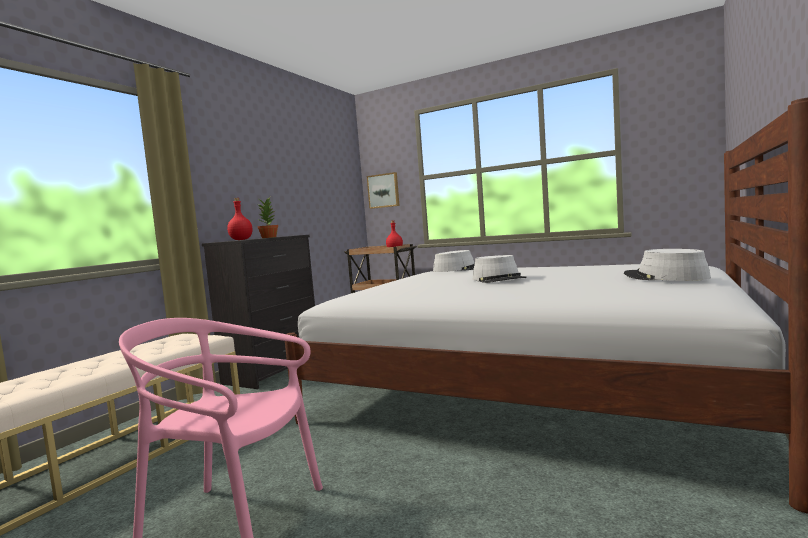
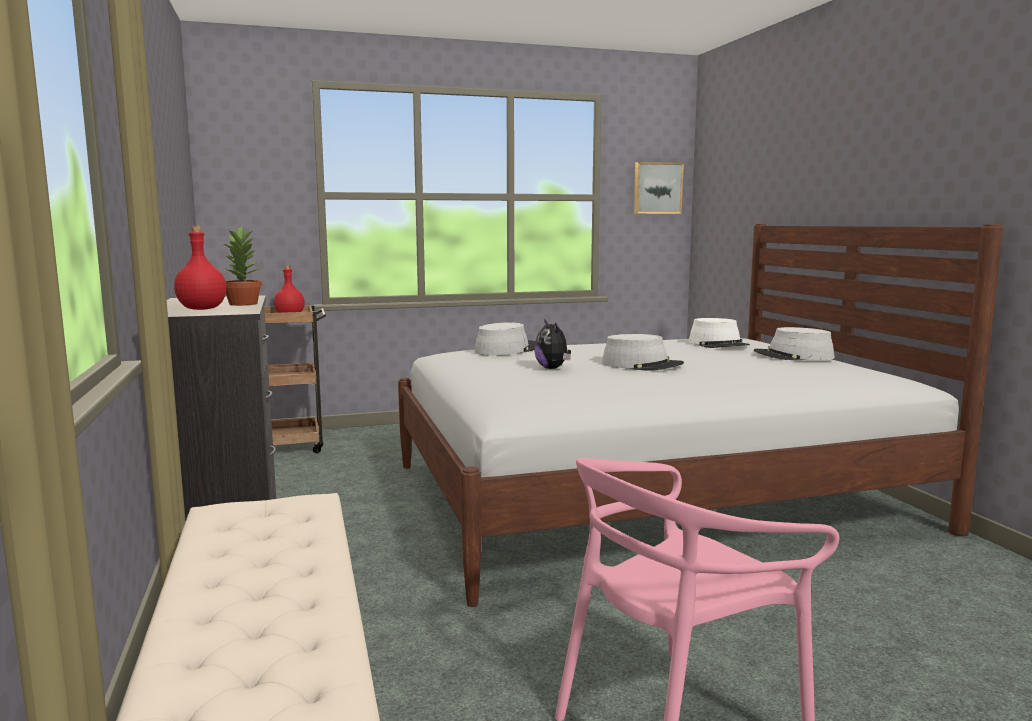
camera: 45 degrees left, 5 degrees up
(383, 190) = (243, 209): picture -> picture (657, 188)
(436, 279) = (553, 368): none -> plush toy
(631, 267) = (718, 344): none -> white hat

